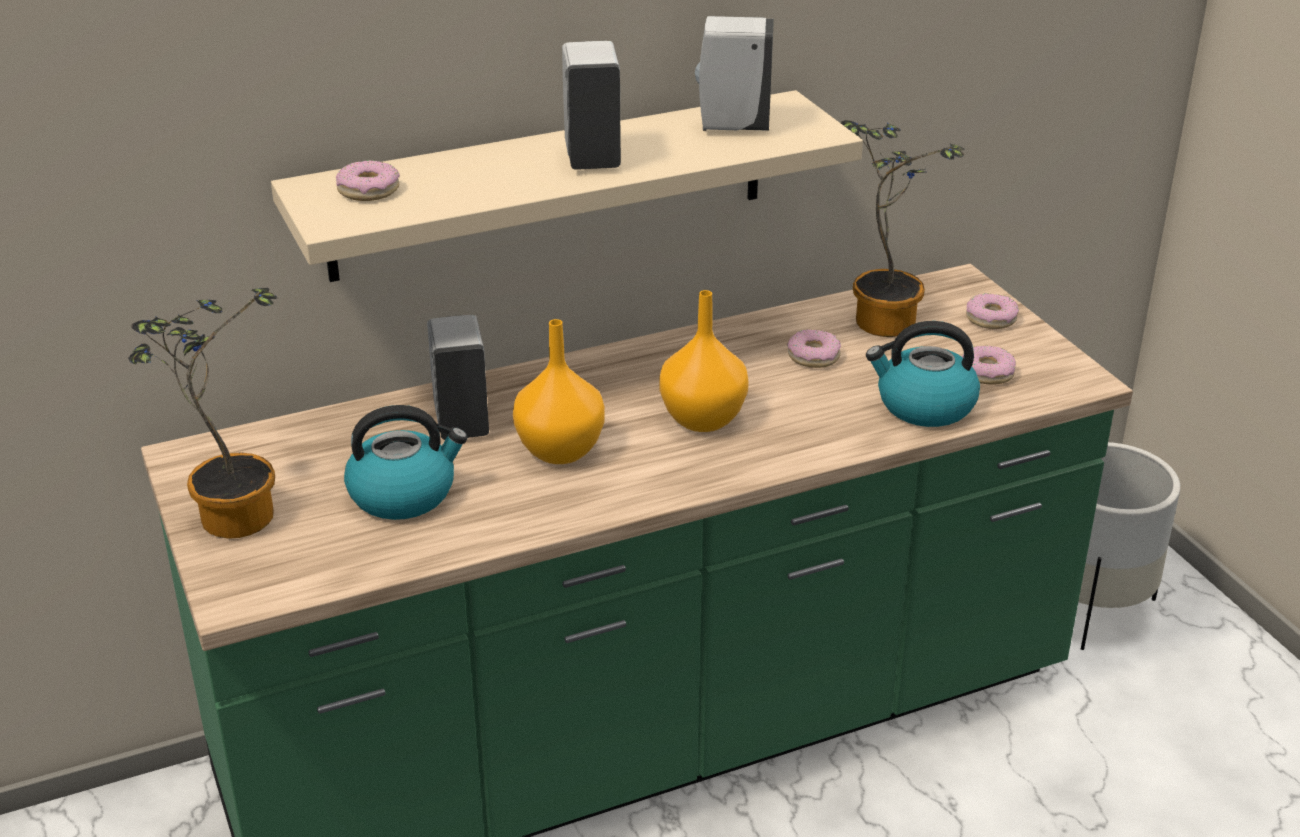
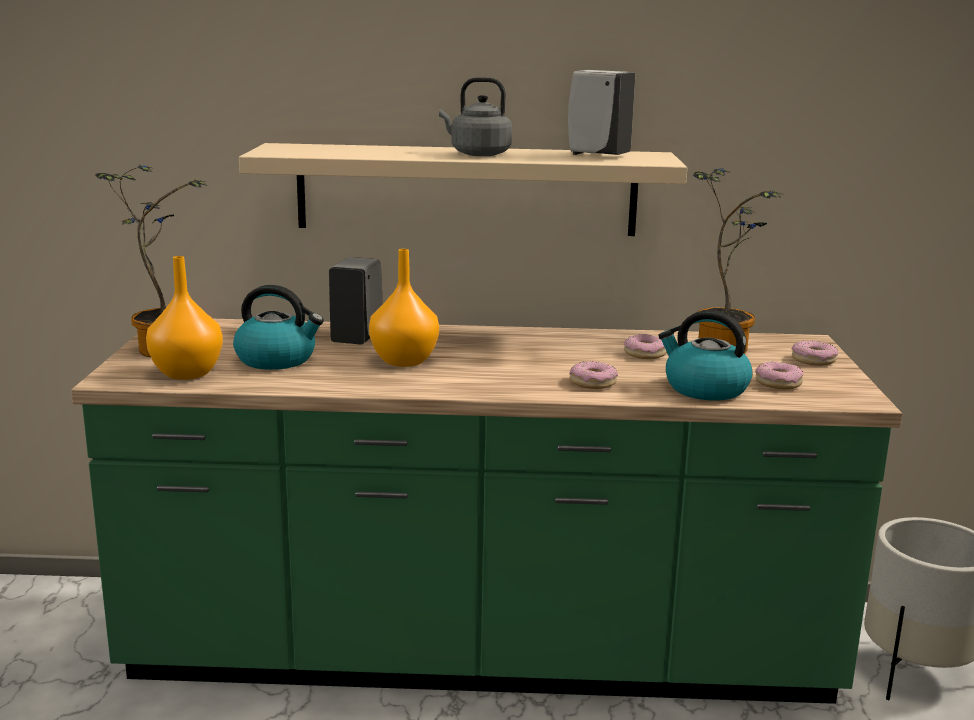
camera: 25 degrees right, 15 degrees down
(368, 190) = (312, 149): donut -> donut (592, 382)
(592, 157) = (477, 154): white soap dispenser -> grey kettle
(702, 418) = (524, 365): orange vase -> orange vase (188, 373)

